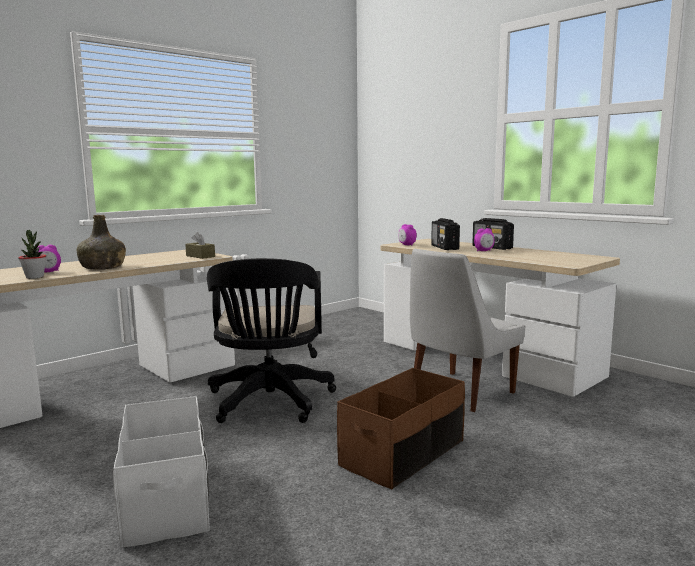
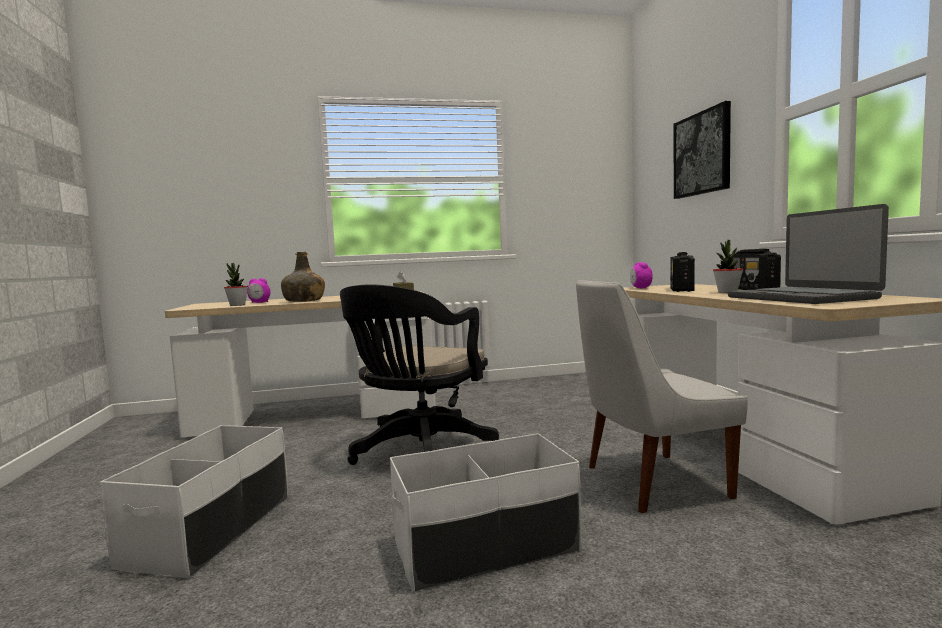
camera: 30 degrees right, 5 degrees down
(403, 453) = (485, 546): brown storage box -> white storage box
(432, 133) = (702, 153): none -> picture
(484, 251) = (727, 292): alarm clock -> potted plant
(542, 257) = (801, 298): none -> laptop

